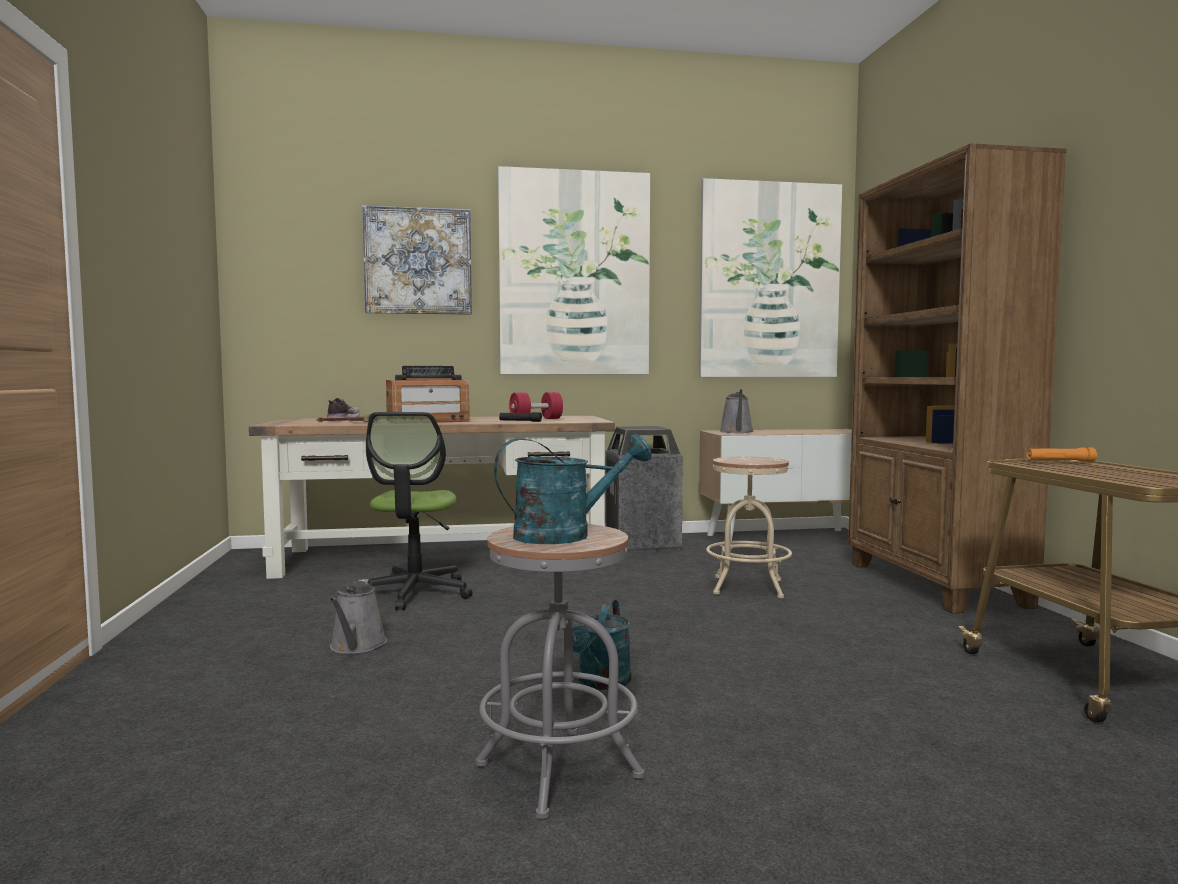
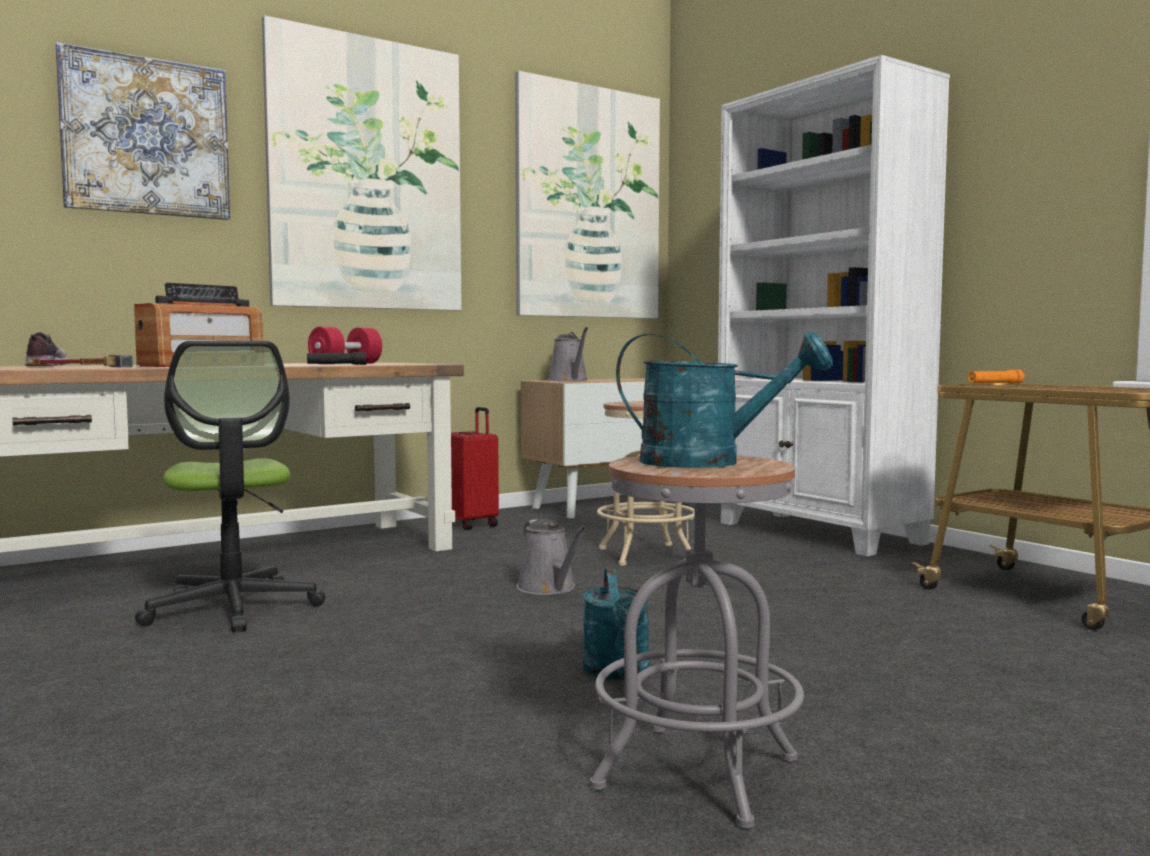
camera: 25 degrees left, 0 degrees up
(357, 646) = (231, 684): grey watering can -> grey watering can (549, 588)
(566, 535) = (709, 462): turquoise watering can -> turquoise watering can turned 60 degrees clockwise
(642, 544) = (470, 524): trash can -> red suitcase
(934, 585) = (819, 533): brown bookcase -> white bookcase

